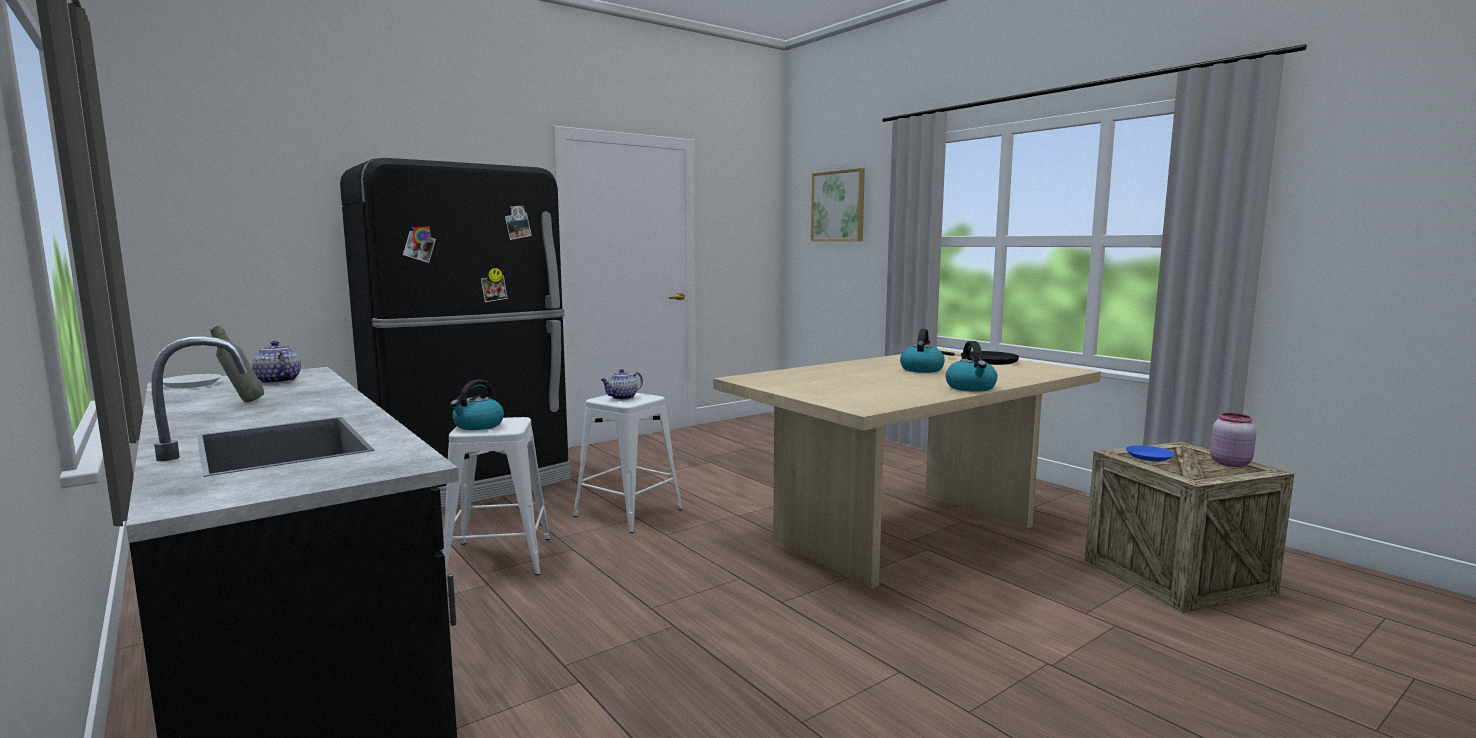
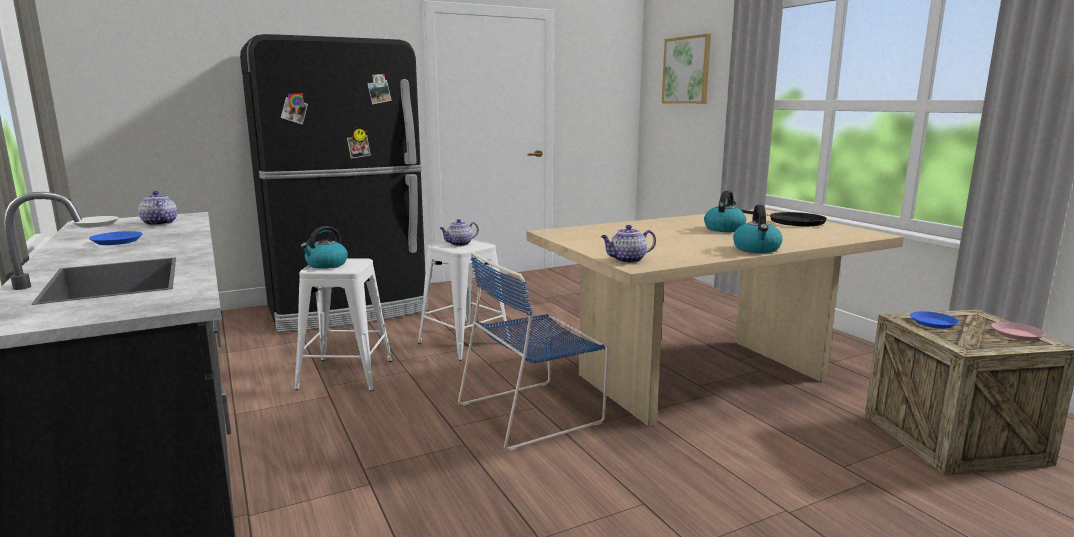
camera: 10 degrees right, 5 degrees up
(242, 402) = (116, 241): grey bottle -> blue plate
(740, 584) = (534, 412): none -> blue chair
(848, 403) = (627, 260): none -> teapot
(1230, 463) = (1016, 334): pink jar -> pink plate

